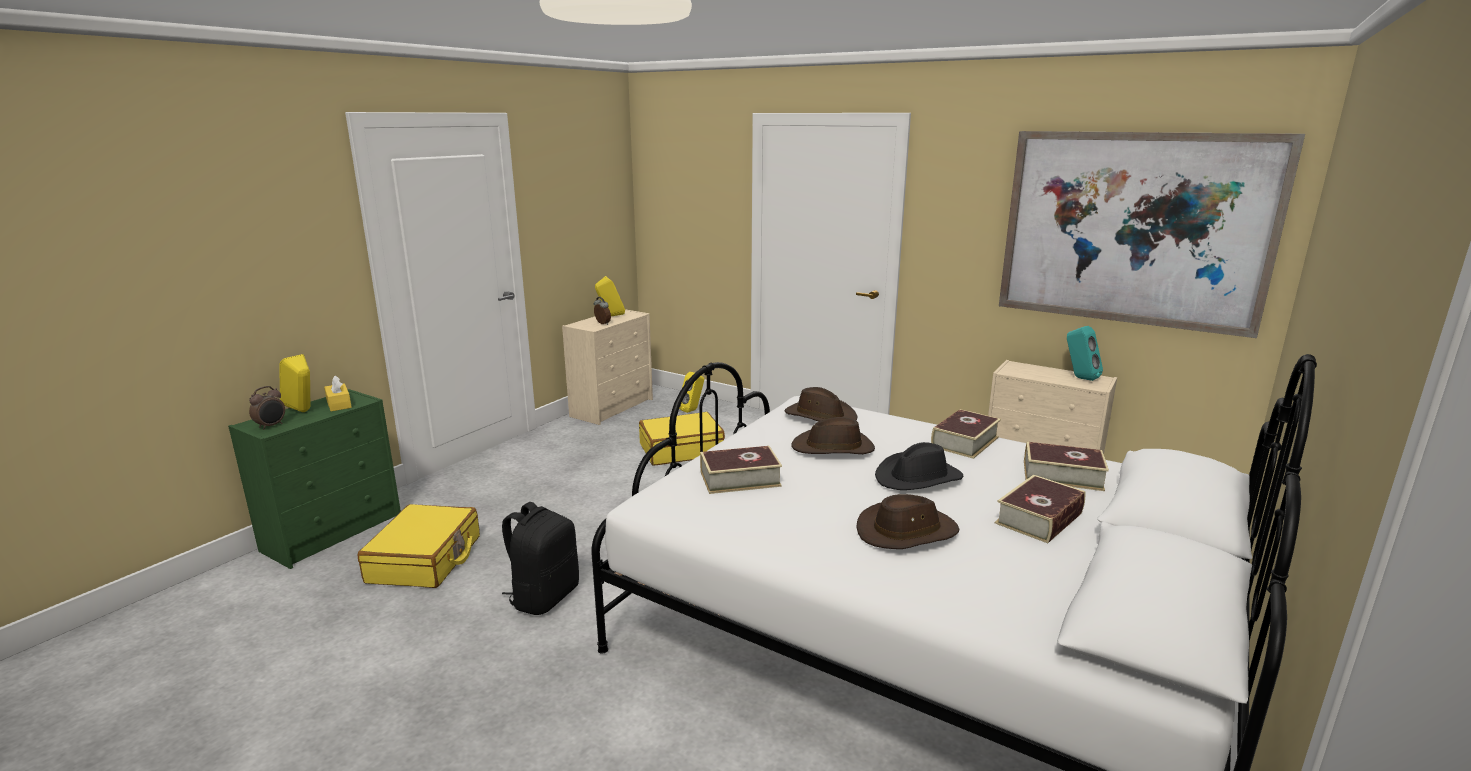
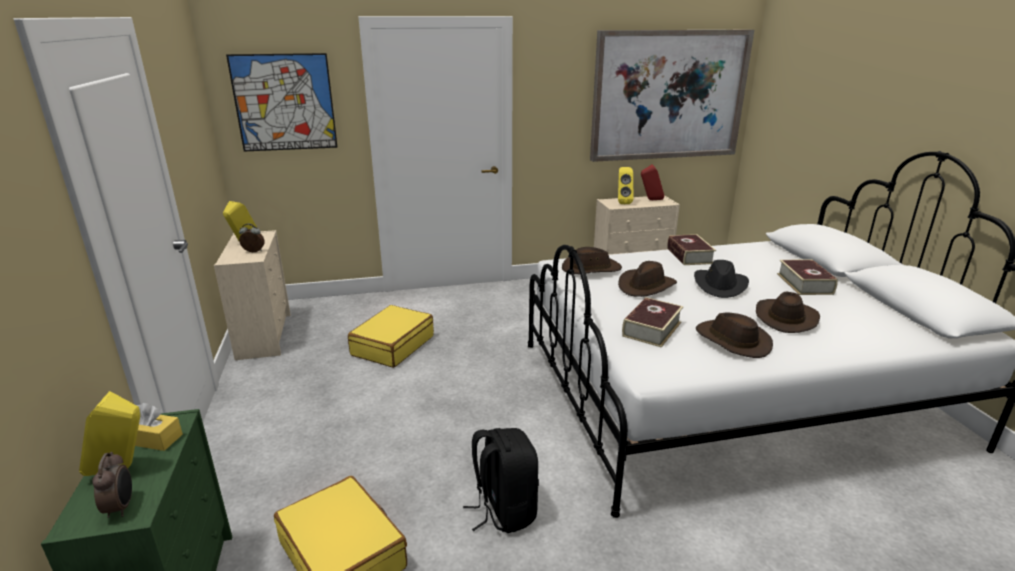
camera: 45 degrees left, 5 degrees up
(685, 195) = (284, 103): none -> picture
(692, 410) = (343, 311): yellow speaker -> yellow speaker (623, 202)
(787, 520) = (732, 341): none -> brown hat
(1062, 475) = (761, 257): book -> none
(1079, 378) = (650, 200): turquoise speaker -> red speaker

